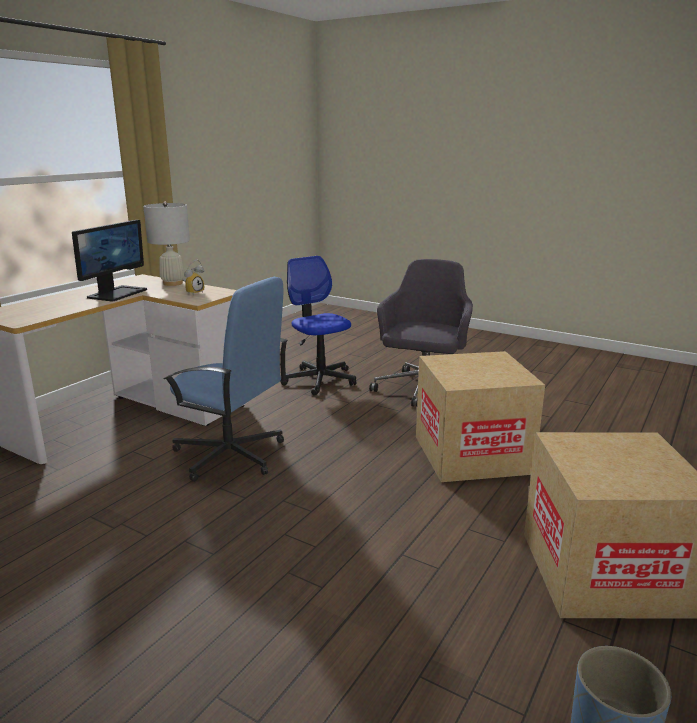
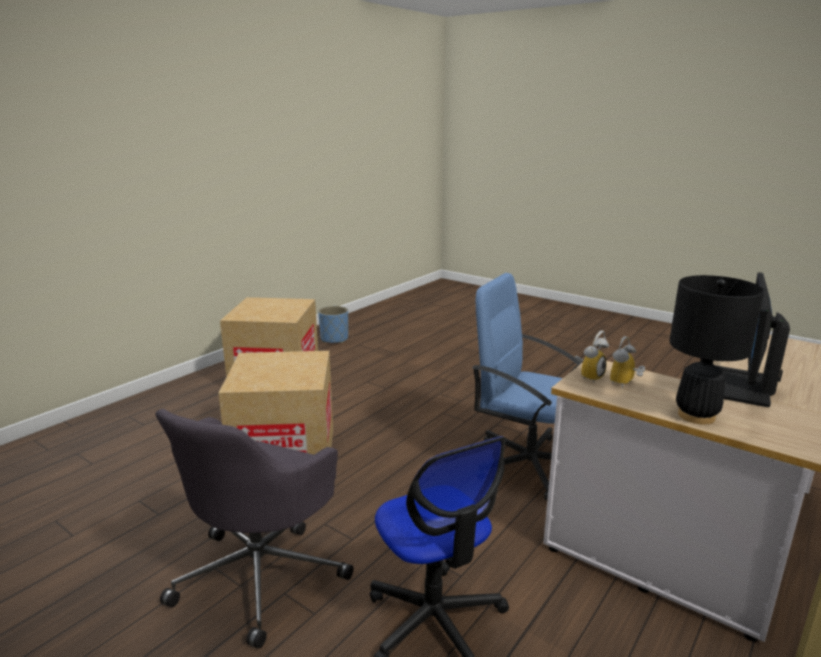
camera: 175 degrees left, 0 degrees up
(173, 283) = (696, 416): white table lamp -> black table lamp
(213, 295) = (588, 376): none -> alarm clock

